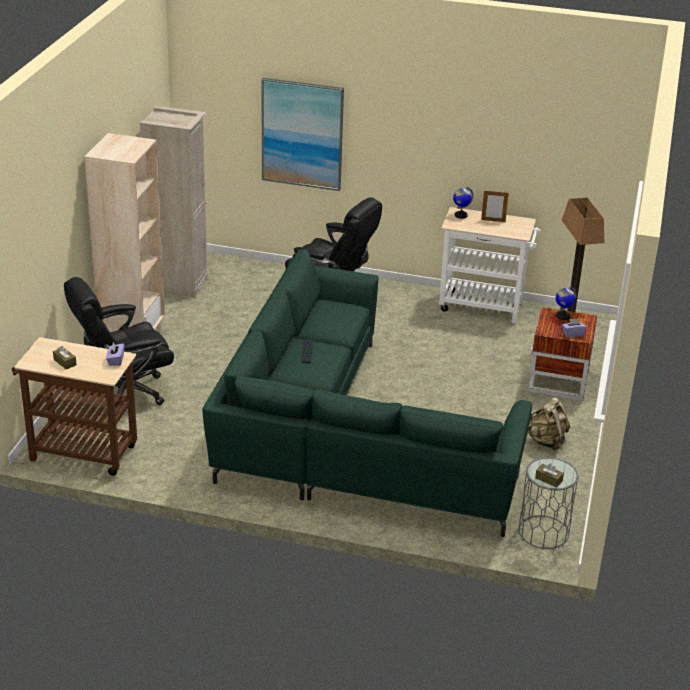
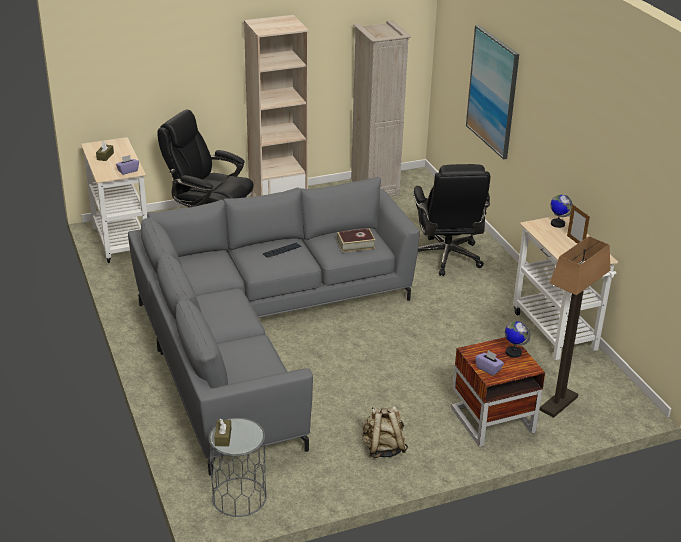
camera: 55 degrees right, 0 degrees up
(82, 453) = (120, 241): brown cart -> white cart
(339, 315) = (355, 244): none -> book
(341, 439) = (258, 337): green sofa -> grey sofa

